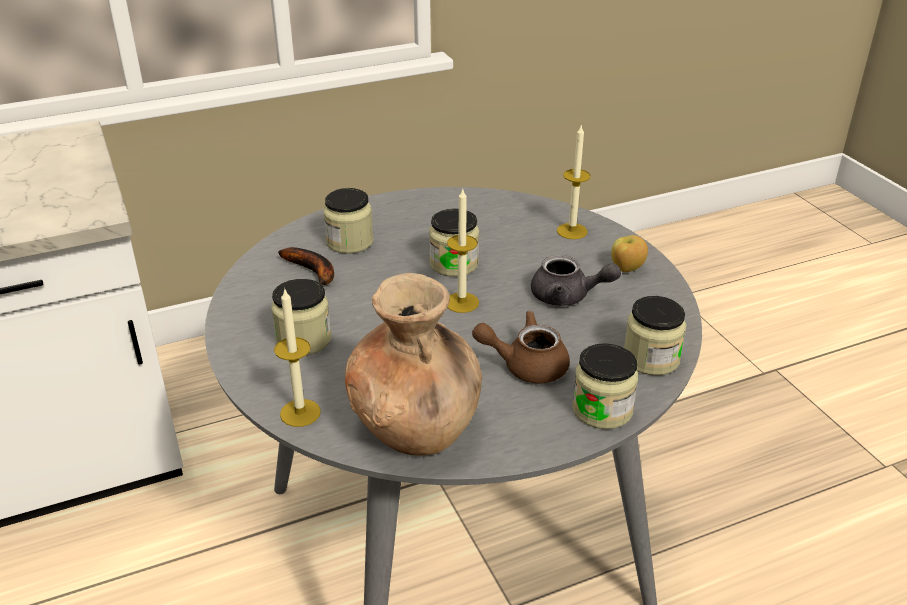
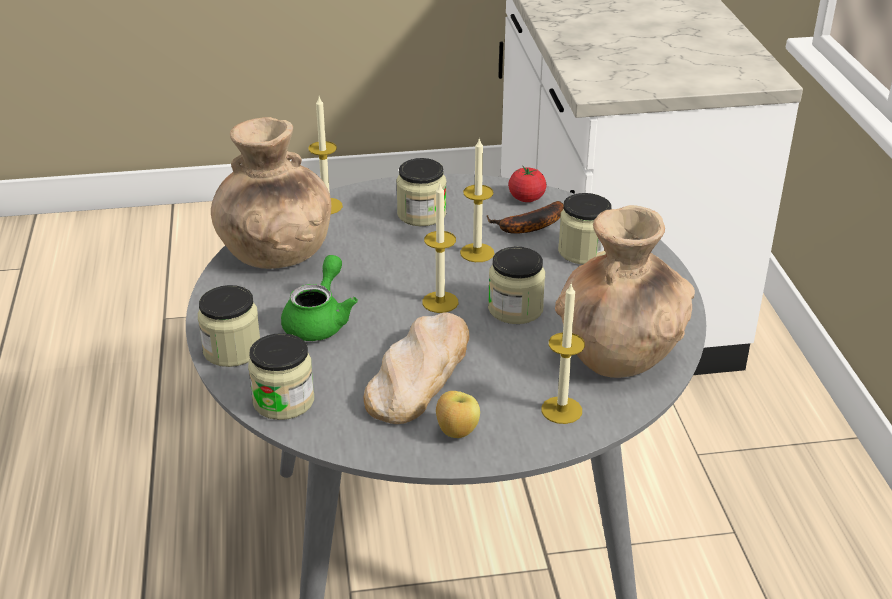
camera: 105 degrees right, 0 degrees up
(257, 281) = (526, 198): none -> tomato
(370, 295) = (477, 253): none -> candle
(493, 215) = (618, 355): none -> brown vase
(525, 365) = (319, 320): brown teapot -> green teapot
(568, 296) = (419, 372): grey teapot -> bread

